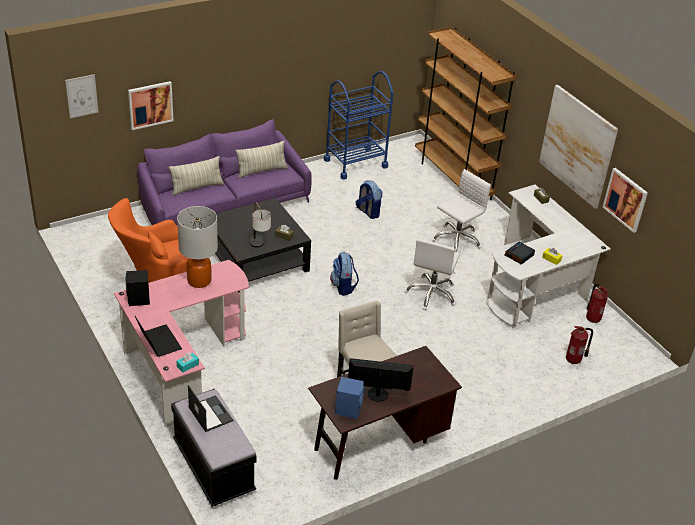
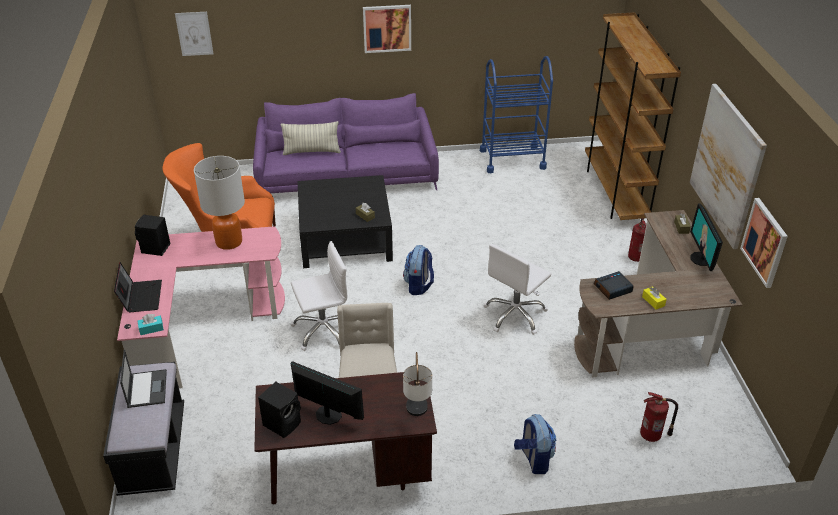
camera: 25 degrees right, 0 degrees up
(150, 105) = (272, 55): picture -> picture (387, 28)
(259, 247) = (331, 222): table lamp -> table lamp (417, 416)
(261, 171) = (388, 146): pillow -> none
(348, 409) = (283, 423): blue speaker -> black speaker
(368, 212) = (495, 211): backpack -> backpack (533, 459)
(457, 240) = (581, 260): white office chair -> white office chair (323, 330)
(537, 284) = (653, 332): white desk -> brown desk
(566, 220) = (701, 259): none -> monitor
(593, 318) = (705, 389): fire extinguisher -> fire extinguisher (636, 257)

